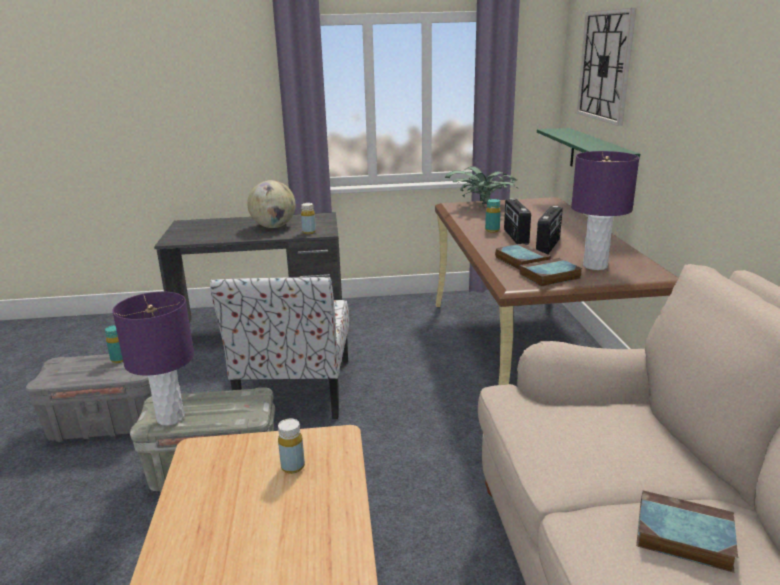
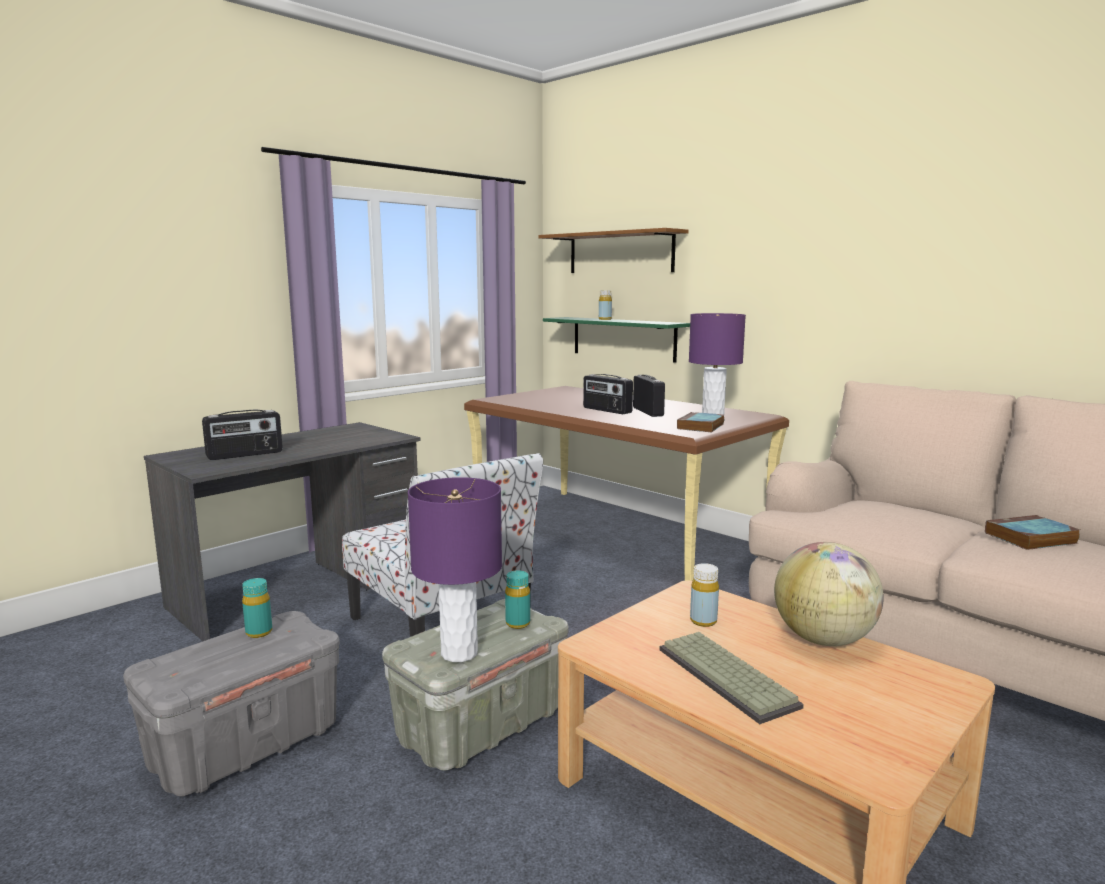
camera: 40 degrees left, 10 degrees down
(214, 231) = (245, 455): none -> radio
(216, 520) = (729, 677): none -> keyboard
(274, 227) = (318, 441): globe -> globe (823, 639)
(309, 232) = (377, 439): yellow bottle -> yellow bottle (605, 319)
(484, 207) = (522, 397): potted plant -> none
(492, 230) = (576, 409): turquoise bottle -> turquoise bottle (518, 623)
(520, 261) = (654, 422): book -> none
(605, 66) = (620, 253): wall clock -> brown shelf

